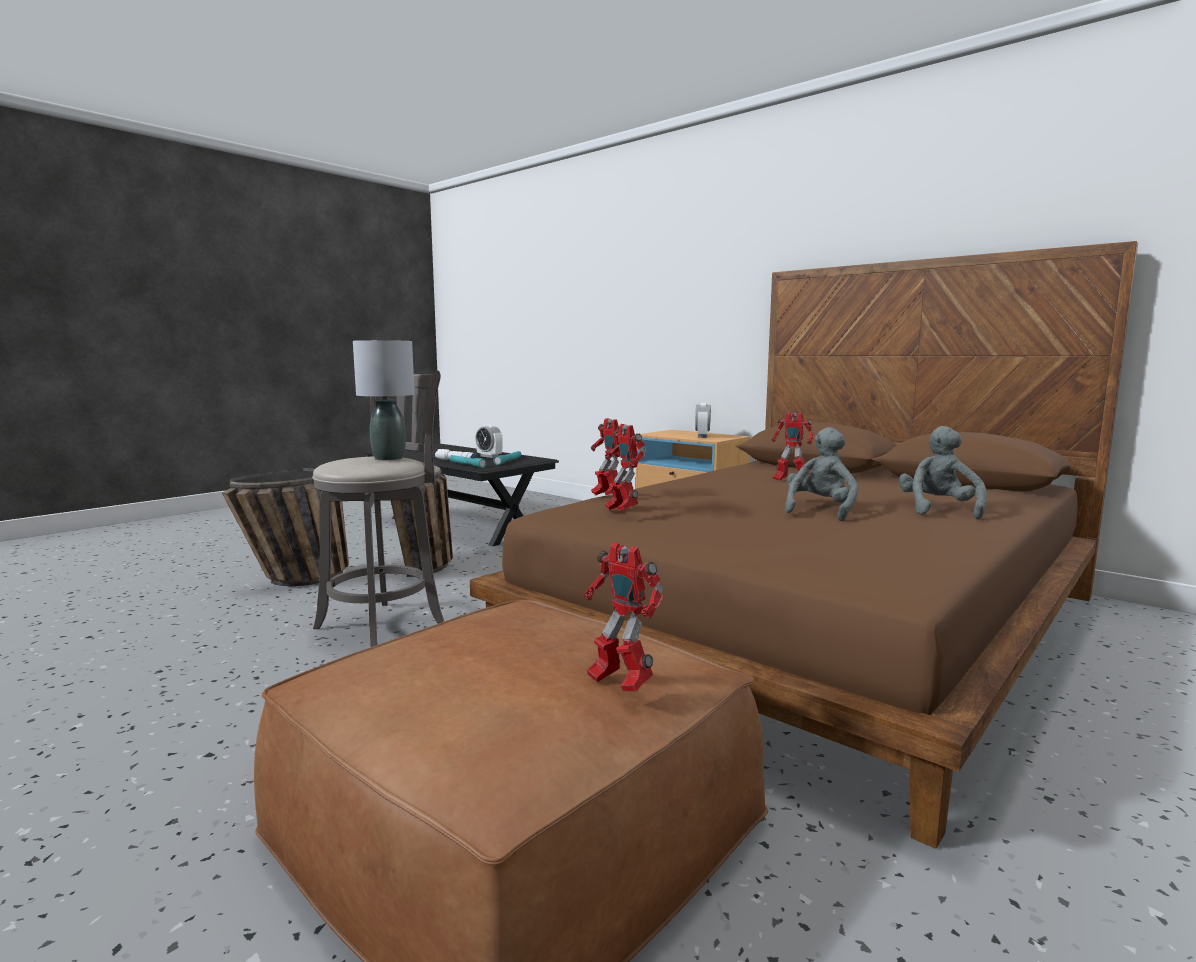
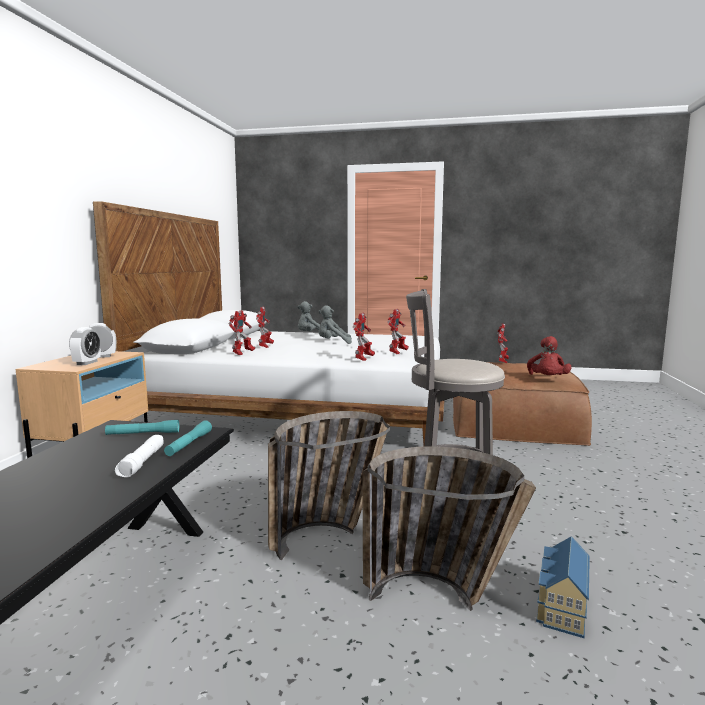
camera: 120 degrees left, 0 degrees up
(211, 604) = (560, 607): none -> toy house
(381, 653) = (547, 379): none -> red plush toy
(389, 458) = (444, 361): grey table lamp -> none
(489, 456) = (88, 455): alarm clock -> alarm clock (87, 363)
(739, 472) = (242, 353): none -> toy robot
(816, 623) = (303, 408): brown bed -> white bed

